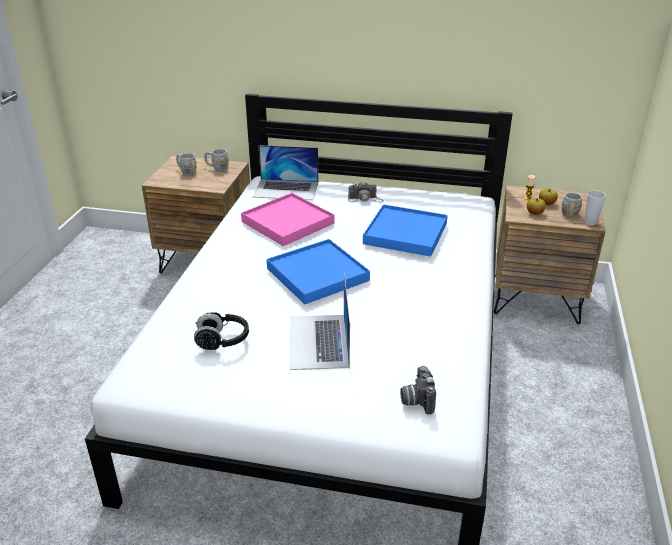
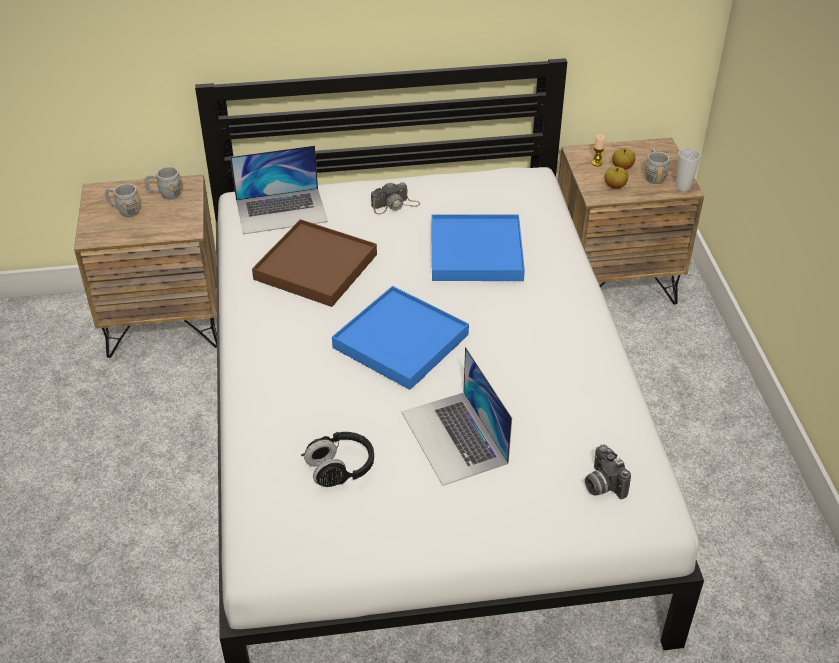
camera: 20 degrees left, 10 degrees up
(287, 222) = (315, 267): pink tray -> brown tray

